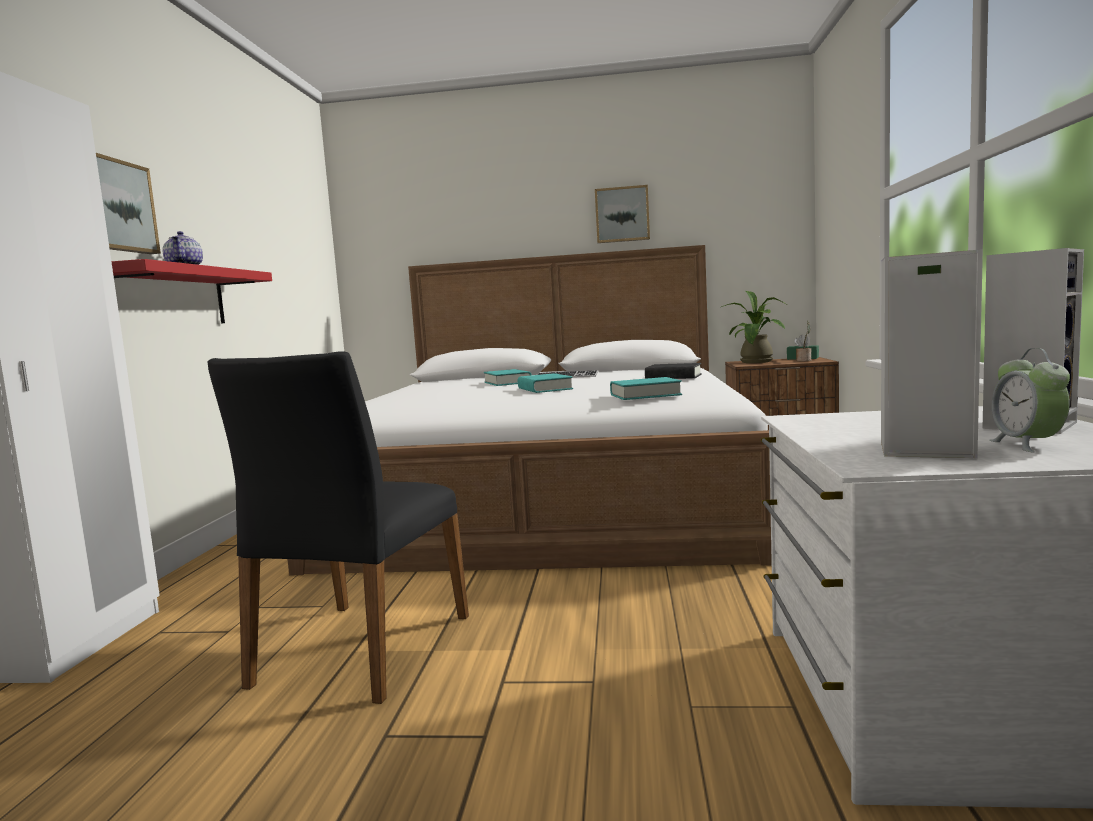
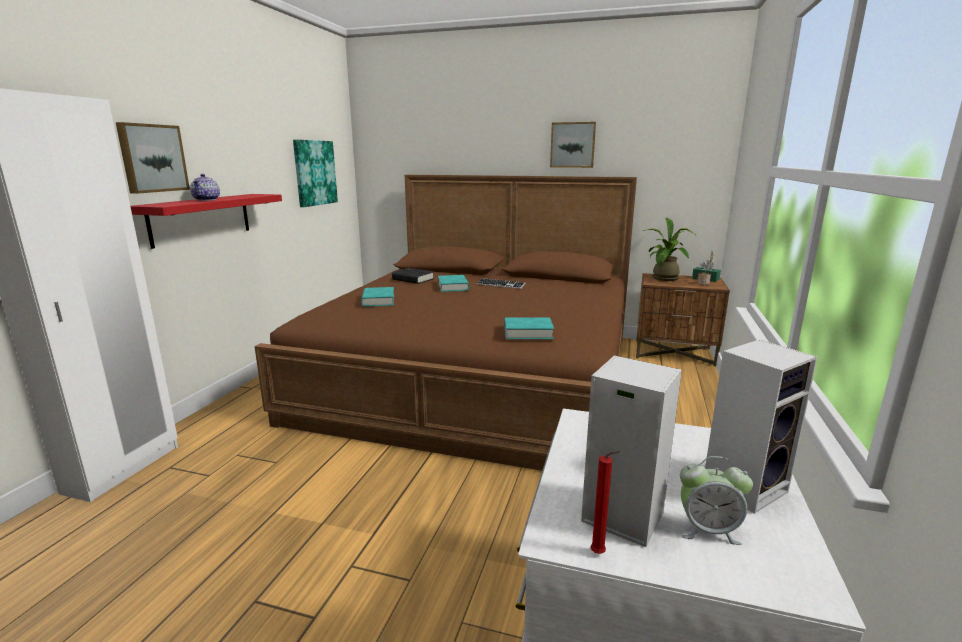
camera: 10 degrees right, 10 degrees up
(294, 262) = (314, 173): none -> picture
(360, 650) = (278, 512): black chair -> none
(545, 389) = (468, 305): turquoise book -> turquoise book (378, 301)
(550, 497) = (478, 374): white bed -> brown bed
(673, 377) = (573, 302): black book -> black book (413, 279)
(934, 466) = (600, 554): none -> red candle
(1027, 445) = (708, 530): alarm clock -> alarm clock turned 90 degrees counterclockwise

